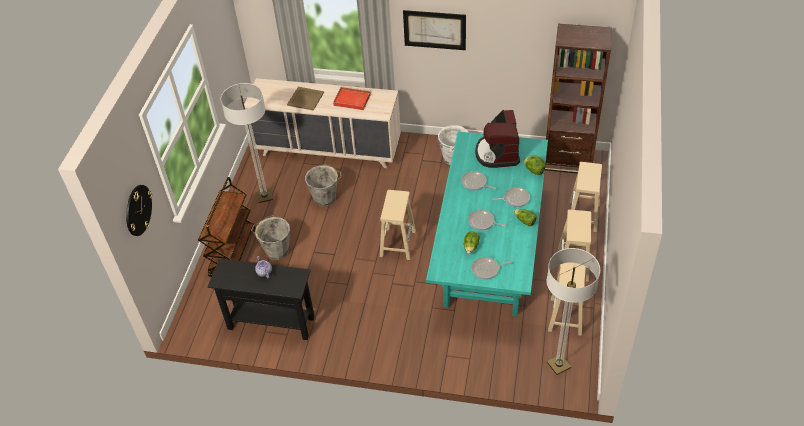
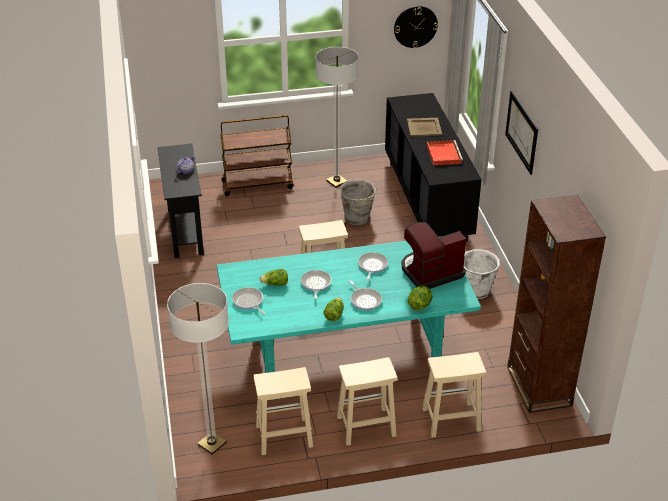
camera: 65 degrees right, 10 degrees down
(138, 210) = (164, 49): wall clock -> wall clock (415, 26)
(276, 251) = (272, 208): grey bucket -> none
(328, 149) = (427, 201): beige dresser -> black dresser

